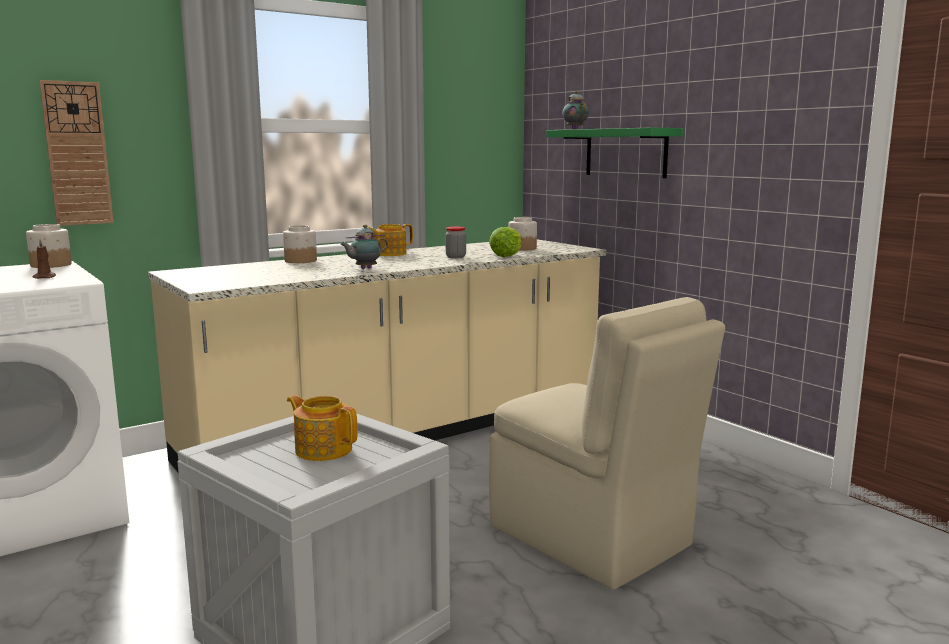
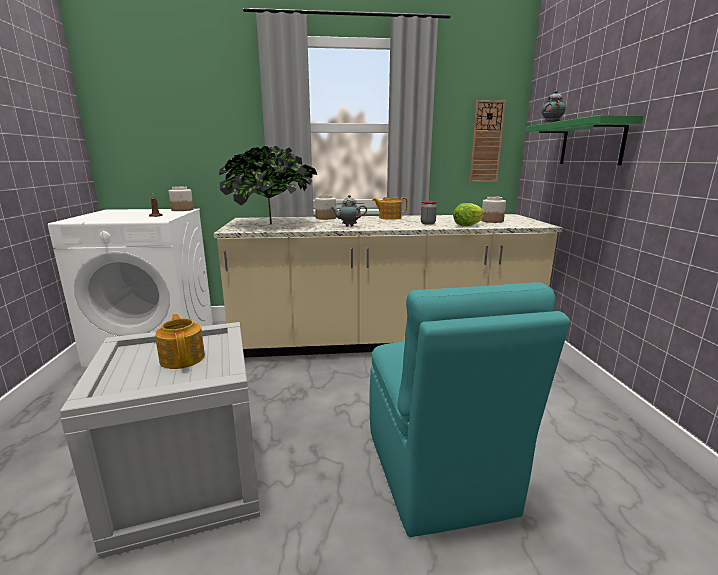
camera: 30 degrees right, 5 degrees up
(77, 154) = (204, 146): wall clock -> wall clock (486, 142)
(246, 275) = (272, 224): none -> potted plant
(593, 538) = (438, 473): beige chair -> turquoise chair

